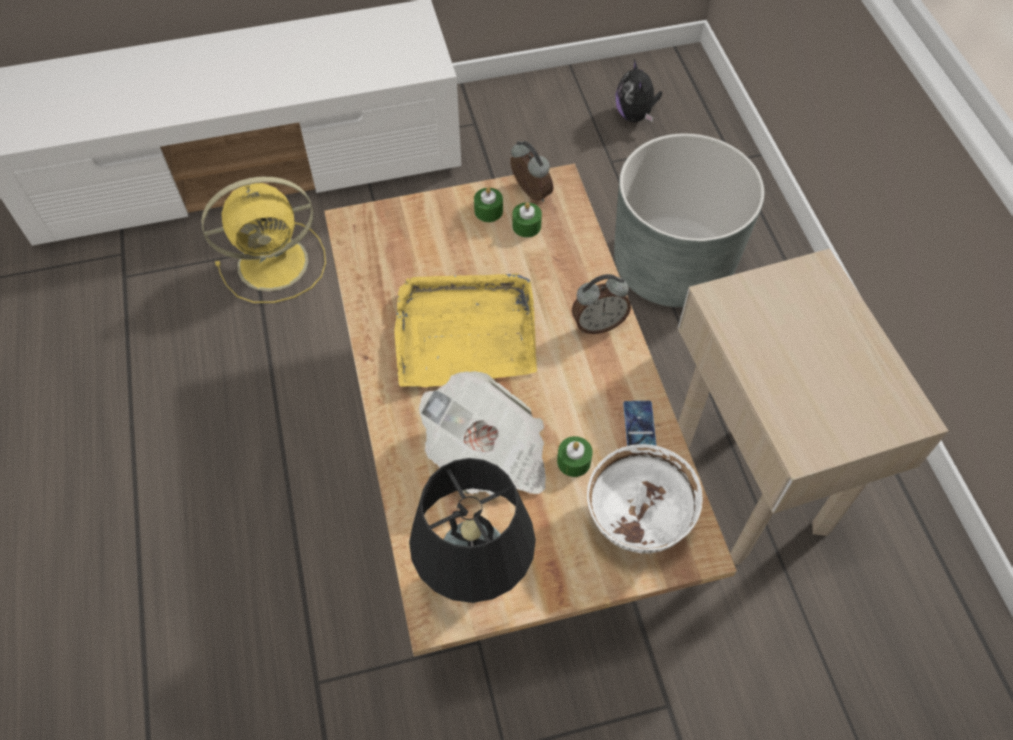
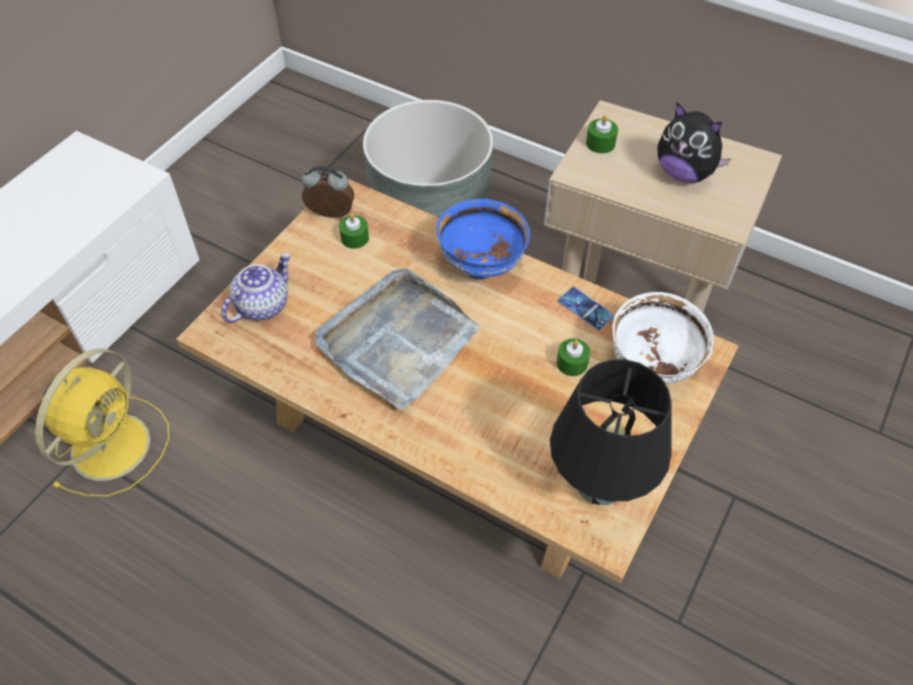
camera: 45 degrees left, 5 degrees down
(404, 229) = (262, 305): none -> teapot
(465, 333) = (398, 341): yellow tray -> grey tray
(488, 211) = (314, 247): green candle -> green candle (600, 143)
(489, 455) = (513, 406): newspaper -> none
(598, 324) = (481, 265): alarm clock -> blue bowl
(635, 115) = (293, 143): plush toy -> plush toy (684, 173)

